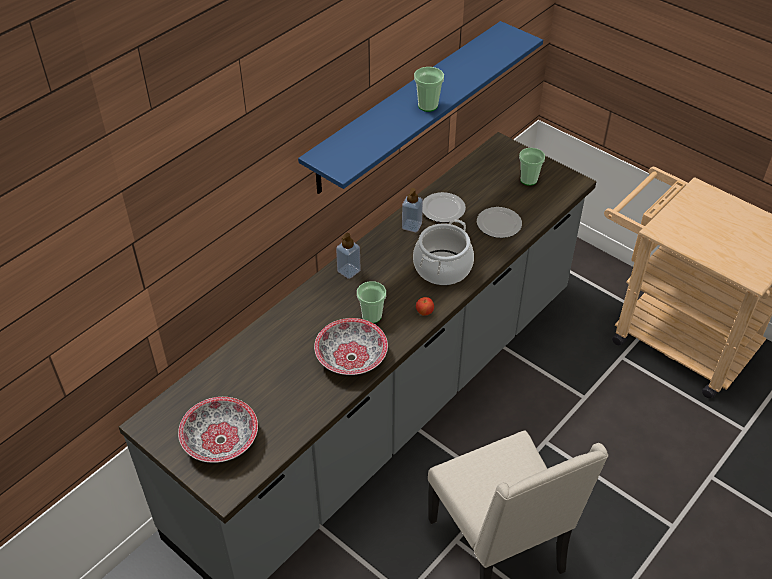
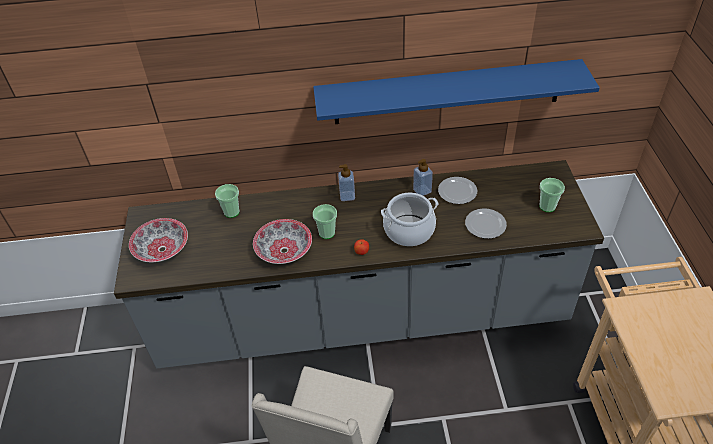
camera: 45 degrees right, 0 degrees up
(427, 105) = (441, 93): cup -> cup (231, 212)

